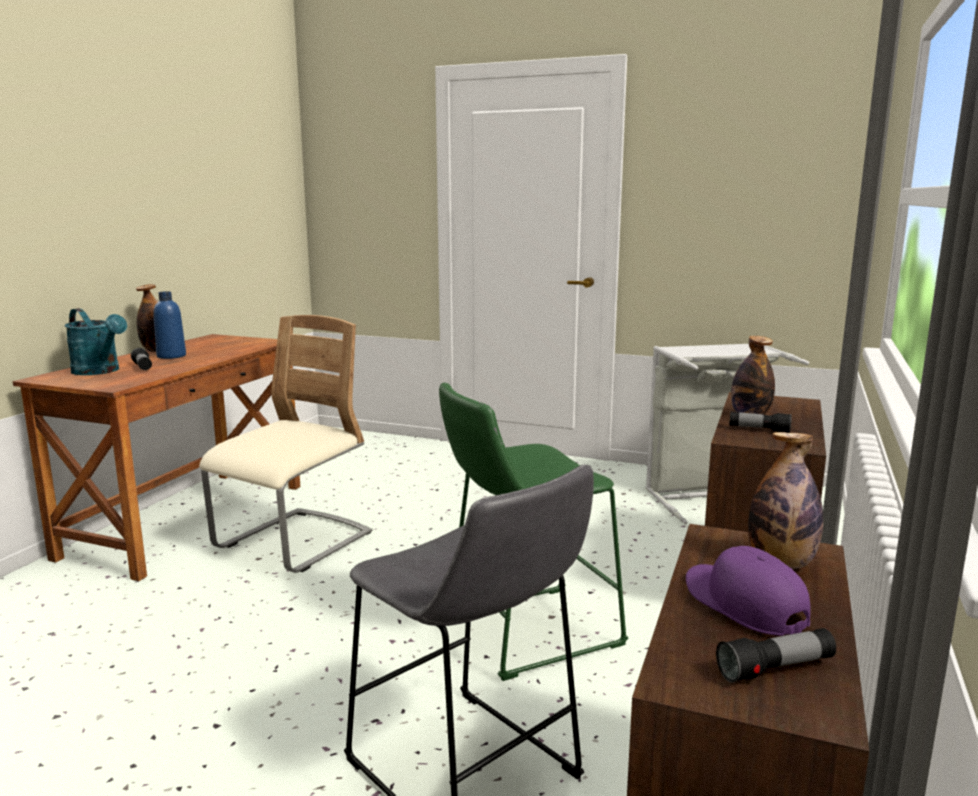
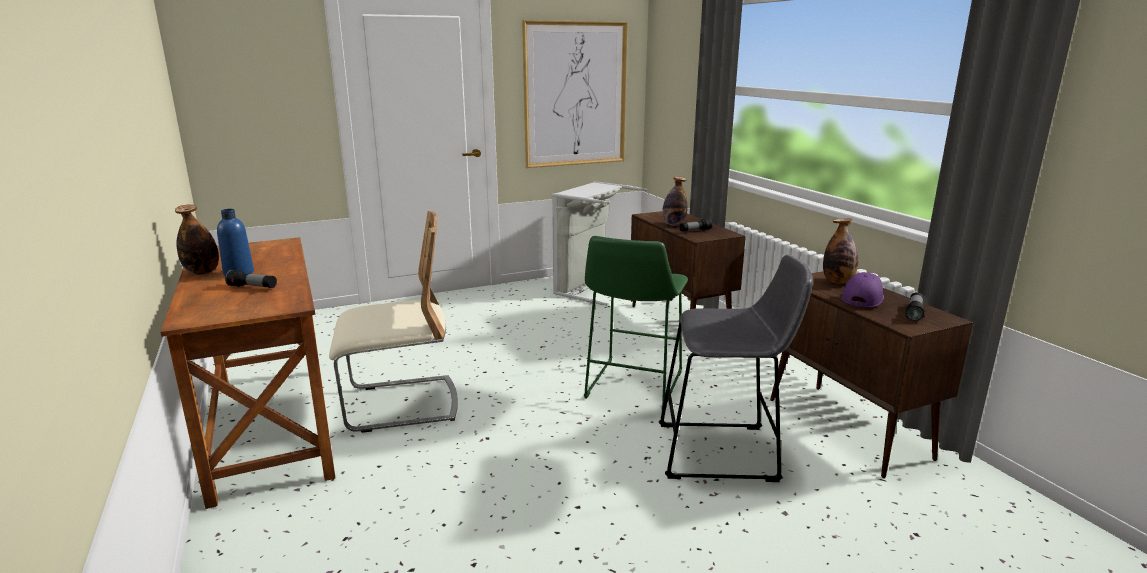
camera: 45 degrees left, 5 degrees up
(100, 371) = (224, 300): turquoise watering can -> none
(294, 543) = (400, 405): beige chair -> beige chair turned 90 degrees clockwise
(744, 604) = (862, 298): purple cap -> purple cap turned 105 degrees clockwise
(745, 212) = (575, 95): none -> picture

